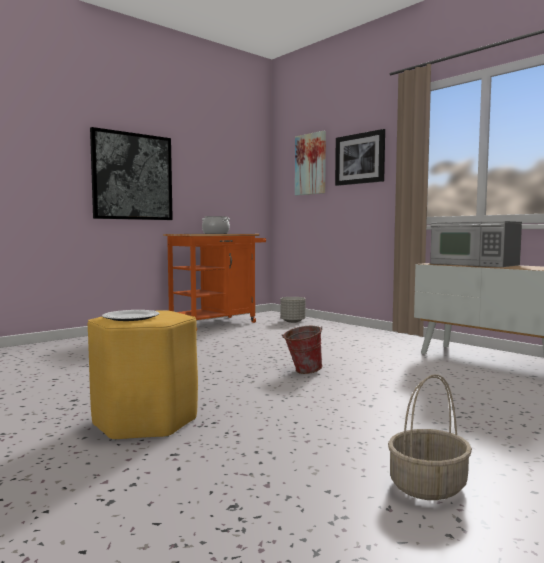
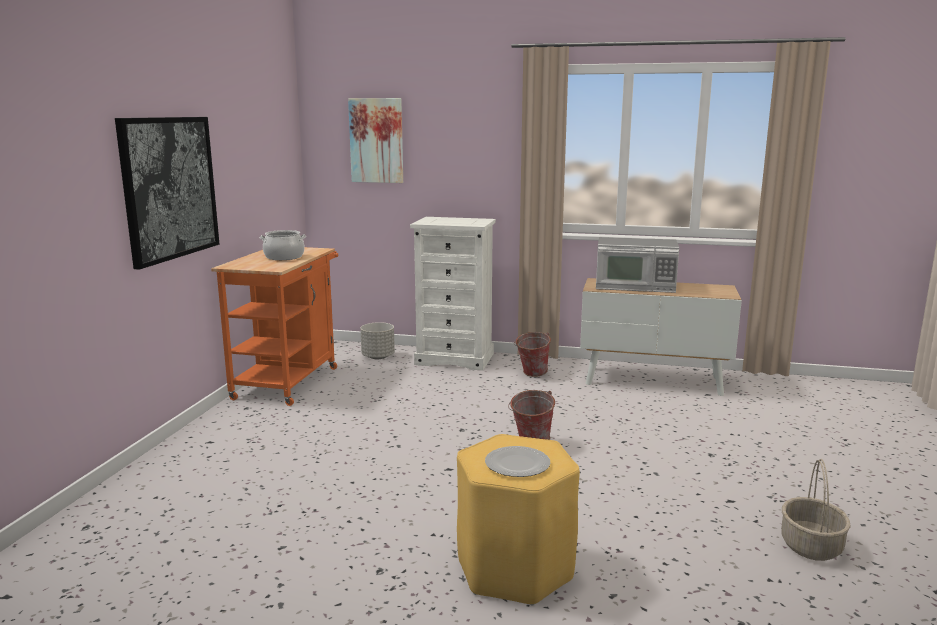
camera: 35 degrees left, 10 degrees up
(343, 328) = (455, 359): none -> white dresser
(360, 158) = (459, 143): picture -> none
(385, 342) = (531, 374): none -> bucket

